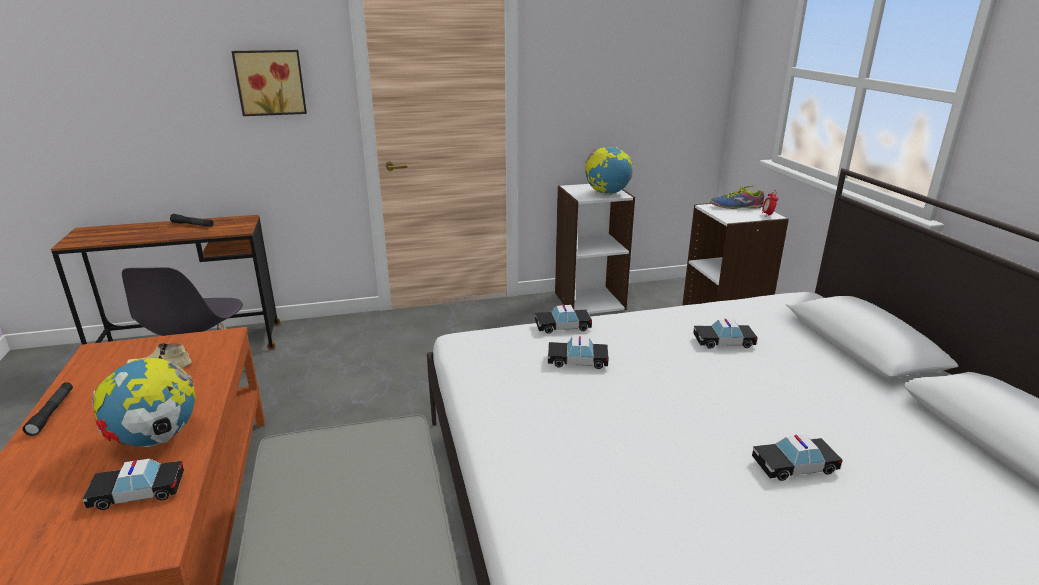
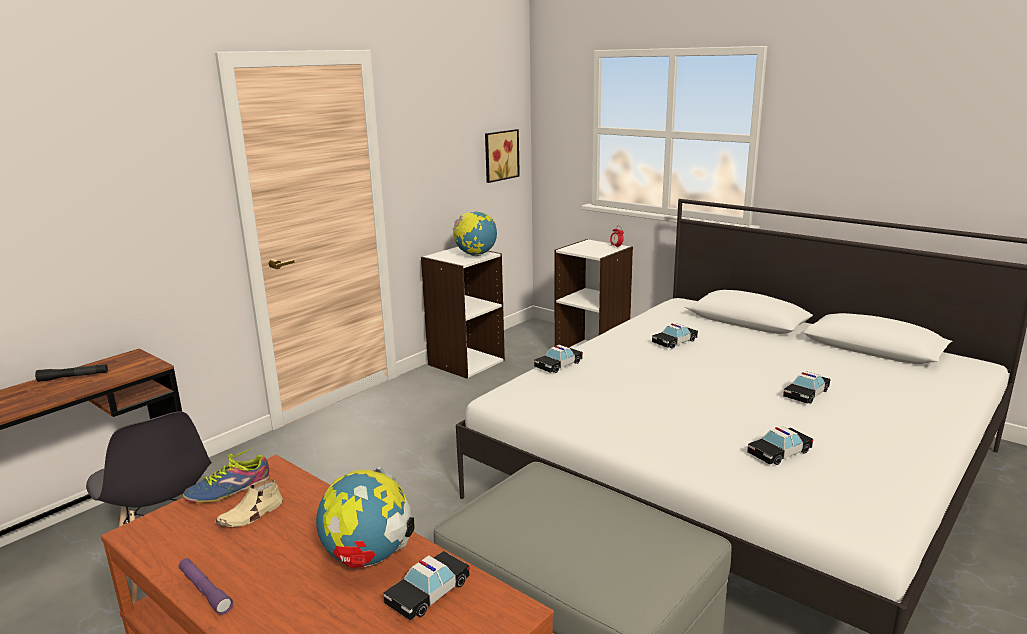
camera: 35 degrees left, 5 degrees down
(52, 412) = (205, 591): black flashlight -> purple flashlight
(270, 82) = (144, 188): picture -> picture (500, 155)
(577, 361) = (608, 382): toy car -> toy car (779, 453)
(736, 206) = (586, 245): shoe -> shoe (229, 490)

